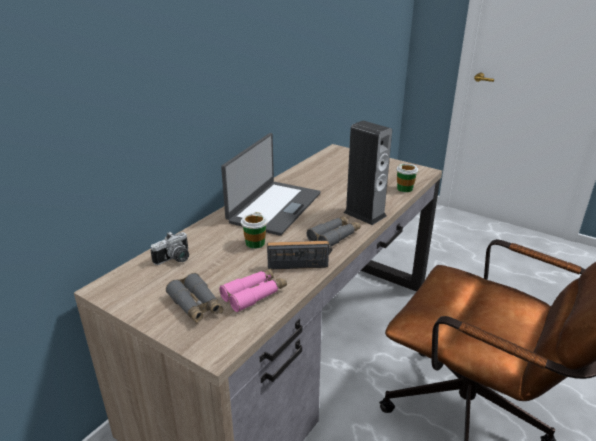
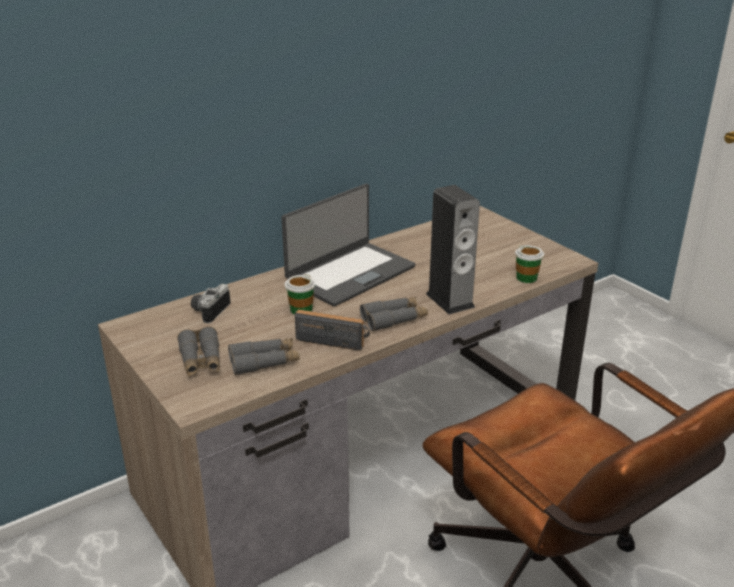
camera: 20 degrees right, 0 degrees up
(175, 259) = (209, 311): camera -> camera turned 135 degrees clockwise
(254, 294) = (264, 362): pink binoculars -> grey binoculars

